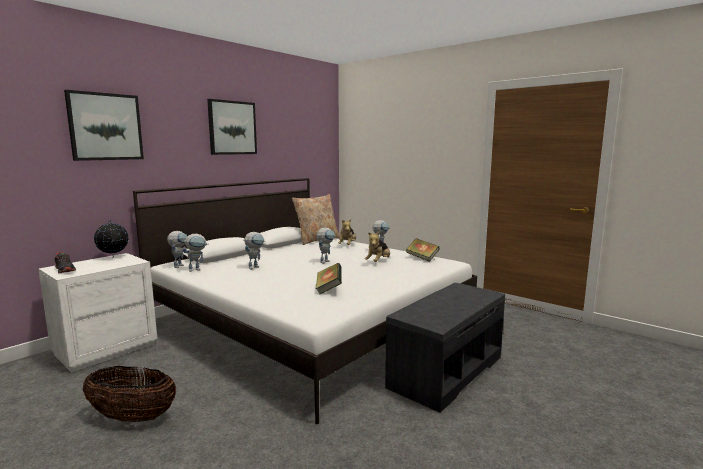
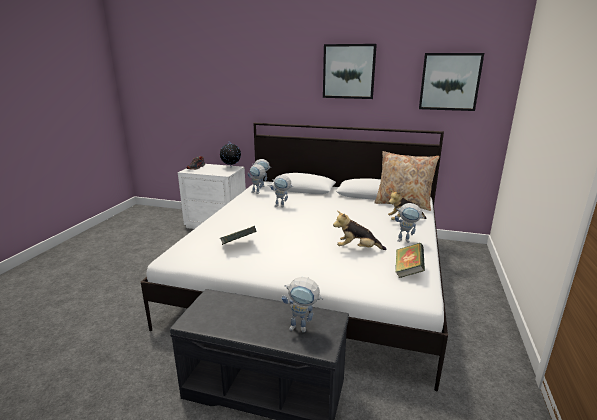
camera: 65 degrees right, 10 degrees up
(105, 127) = (242, 73): picture -> picture (449, 82)
(132, 417) = (145, 263): basket -> none
(326, 261) = (327, 225): toy robot -> toy robot (303, 328)

